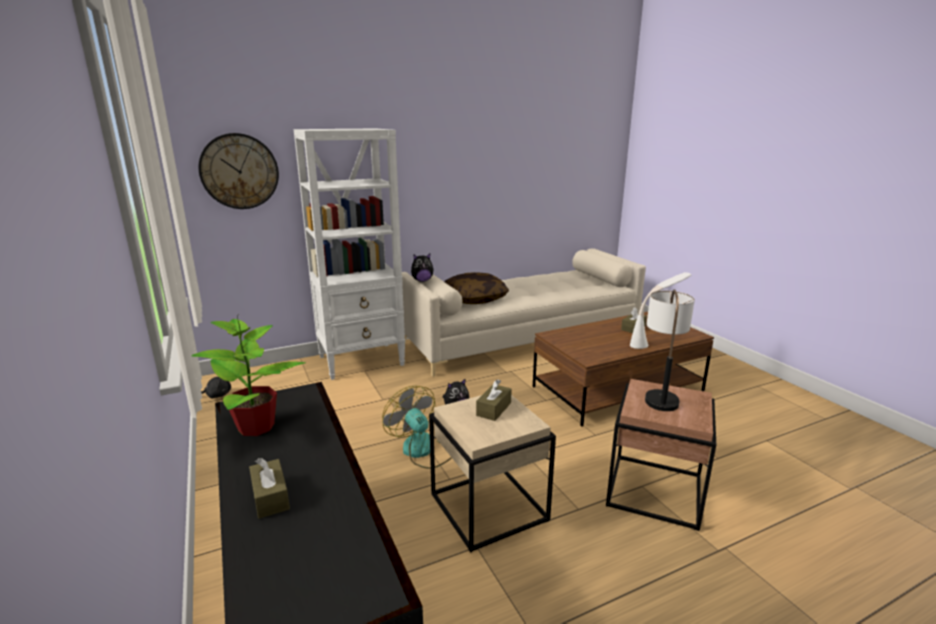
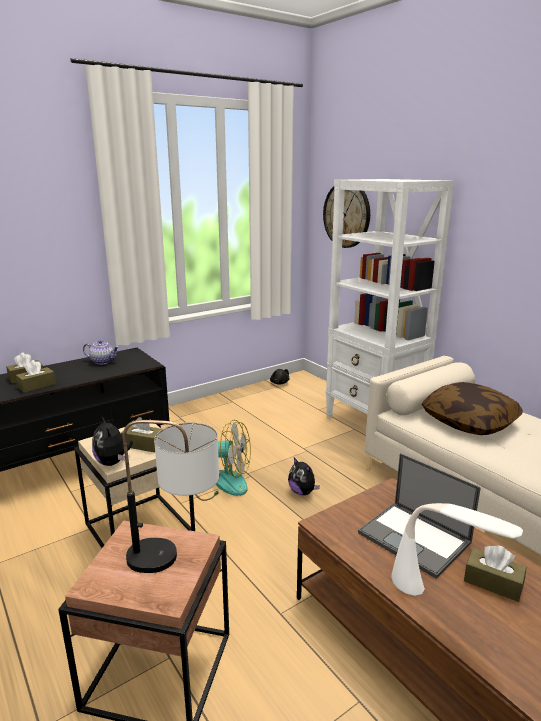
camera: 80 degrees right, 0 degrees up
(257, 427) = (103, 361): potted plant -> teapot
(321, 479) = (37, 385): none -> brown tissue box
(422, 281) = (425, 368): plush toy -> plush toy (113, 462)
(423, 450) = (222, 483): fan -> fan turned 60 degrees clockwise
(600, 337) = (415, 538): none -> laptop

